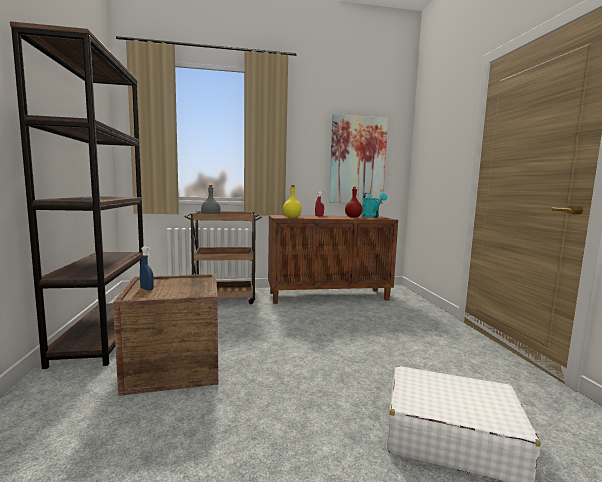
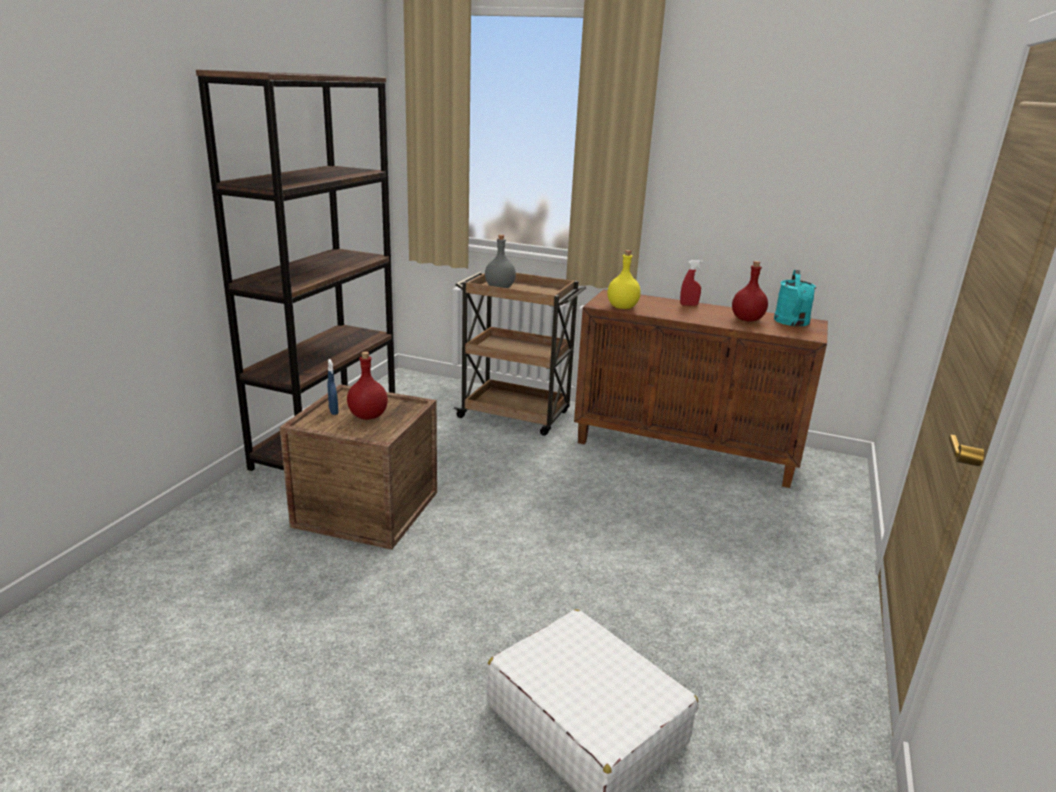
camera: 30 degrees right, 15 degrees up
(178, 287) = (368, 416): none -> red bottle
(357, 160) = (802, 196): picture -> none

